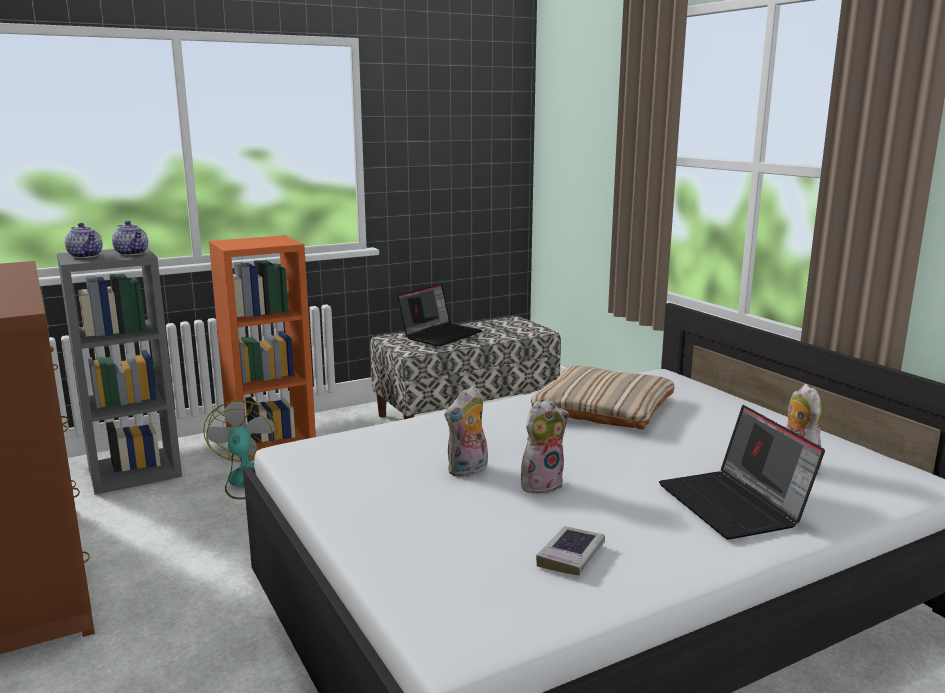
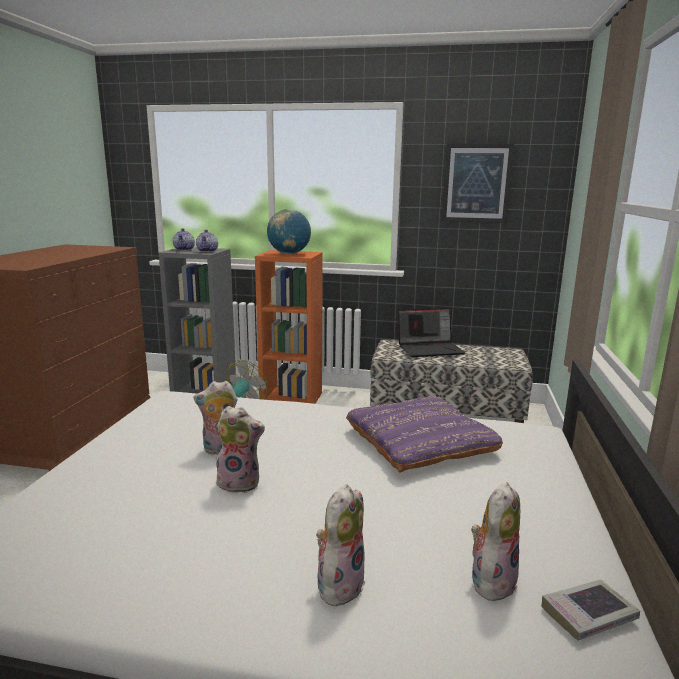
camera: 40 degrees right, 0 degrees up
(258, 242) = (289, 254): none -> globe
(445, 135) = (476, 183): none -> picture
(571, 556) = (132, 550): book -> book (588, 614)
(603, 407) = (420, 441): beige pillow -> purple pillow
(735, 505) = (339, 583): laptop -> plush toy

